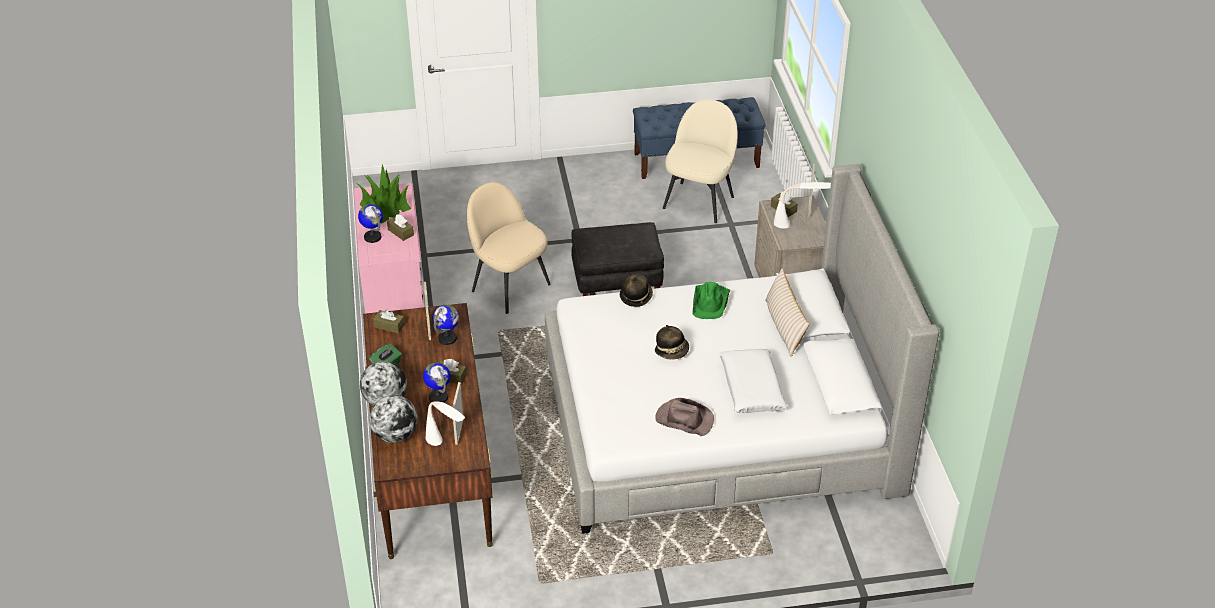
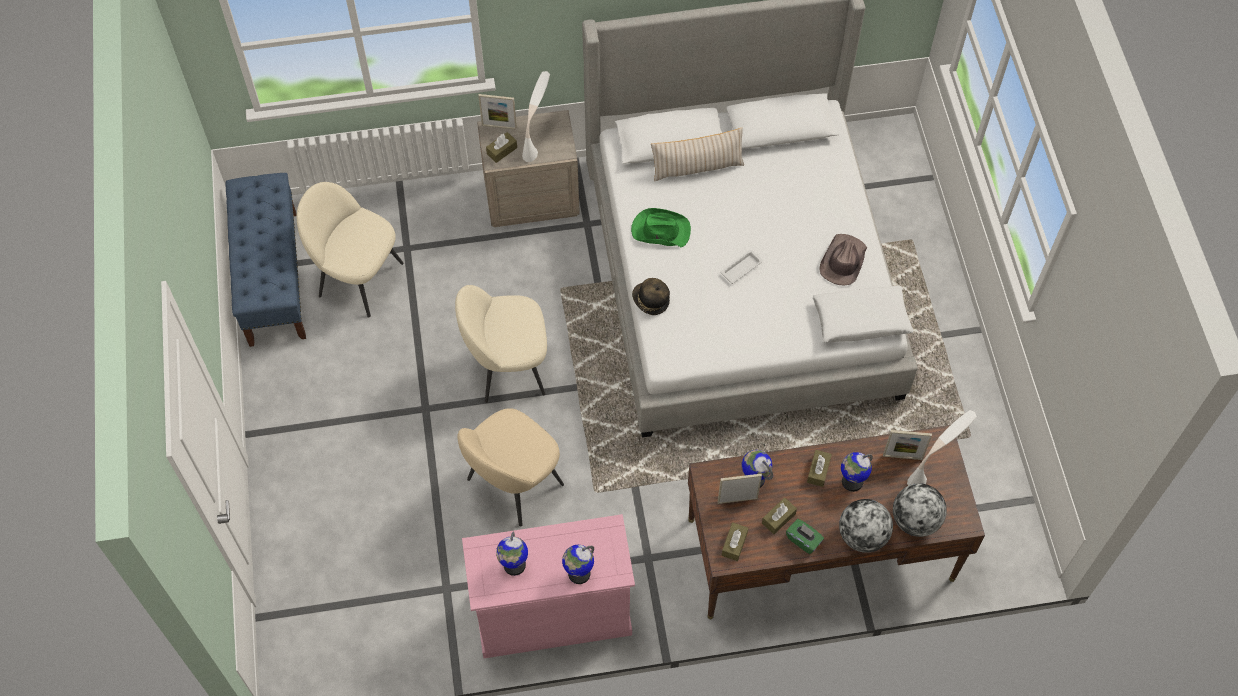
camera: 90 degrees left, 20 degrees up
(385, 206) = (514, 565): potted plant -> globe
(400, 232) = (569, 541): brown tissue box -> brown tissue box (778, 518)
(617, 281) = (508, 367): black ottoman -> beige chair
(672, 351) = (742, 268): hat -> white tray
(751, 388) = (792, 201): white pillow -> white pillow (861, 320)

